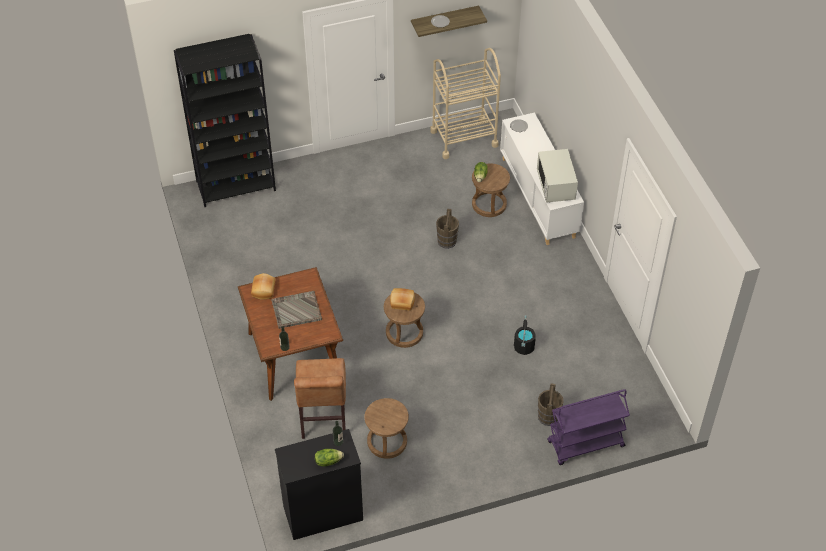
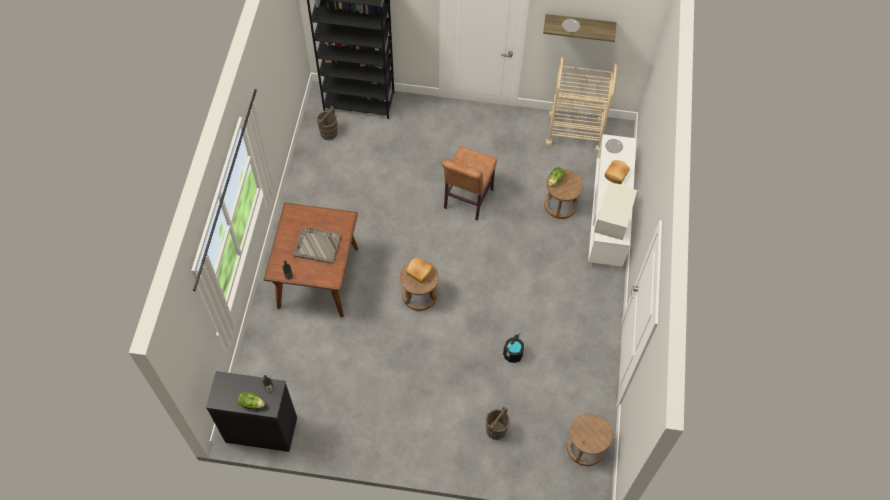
camera: 25 degrees right, 10 degrees up
(264, 290) = (302, 215): bread -> bread (616, 175)
(323, 420) = (308, 346): brown chair -> brown chair (467, 201)
(387, 441) = (348, 389): brown stool -> brown stool (585, 447)
(447, 241) = (504, 225): brown bucket -> brown bucket (329, 133)
(585, 445) = (512, 472): purple cart -> none

